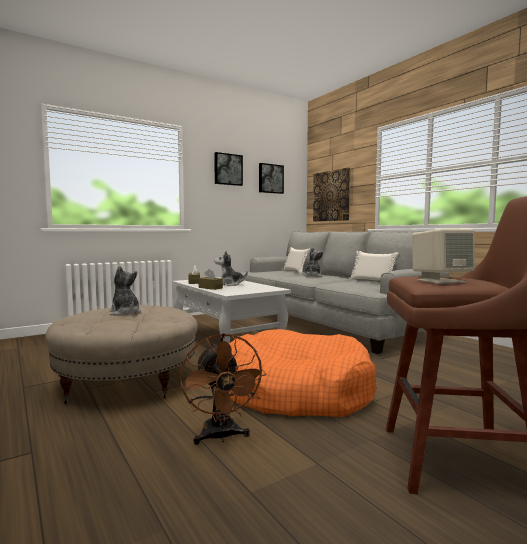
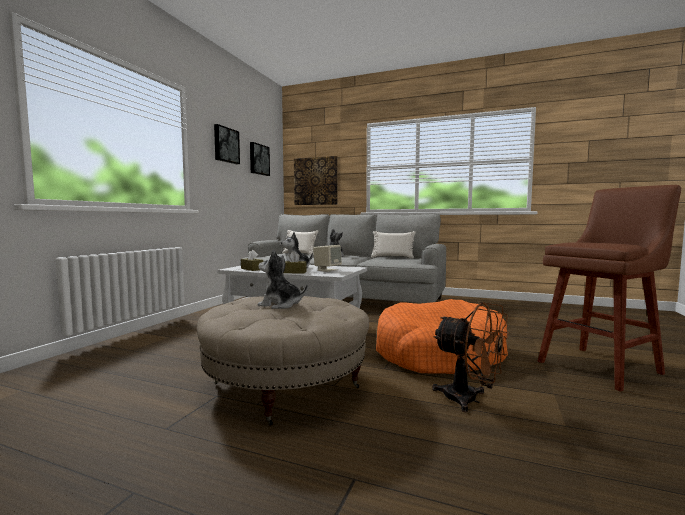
camera: 35 degrees left, 0 degrees up
(440, 281) = (608, 244): beige speaker -> beige speaker (327, 270)

